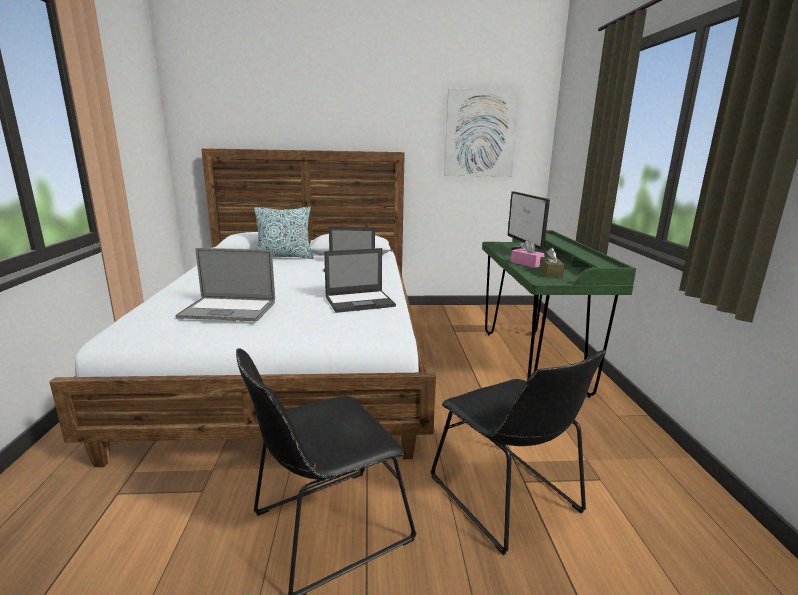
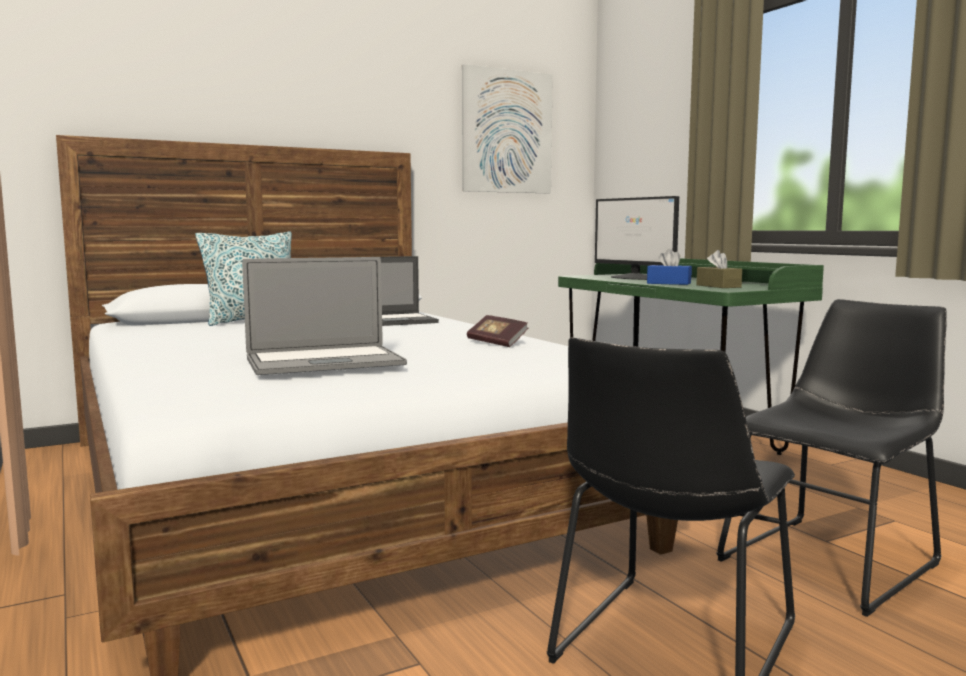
camera: 25 degrees left, 10 degrees down
(360, 301) = (497, 343): laptop -> book
(508, 498) = (833, 559): black chair -> black chair turned 75 degrees counterclockwise
(526, 264) = (669, 283): pink tissue box -> blue tissue box

